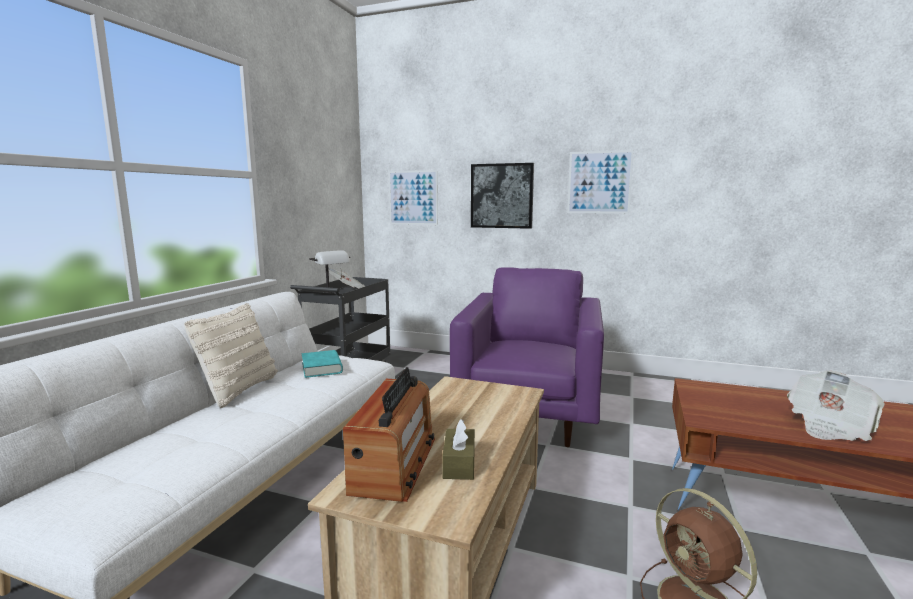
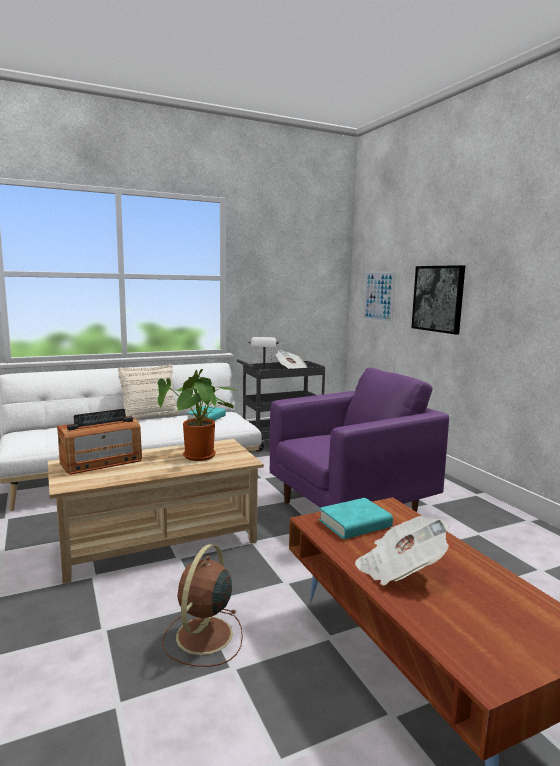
camera: 45 degrees right, 0 degrees up
(459, 464) = (120, 473): brown tissue box -> none
(478, 407) = (200, 457): none -> potted plant
(599, 182) = (520, 288): picture -> none
(723, 408) = (355, 524): none -> turquoise book

